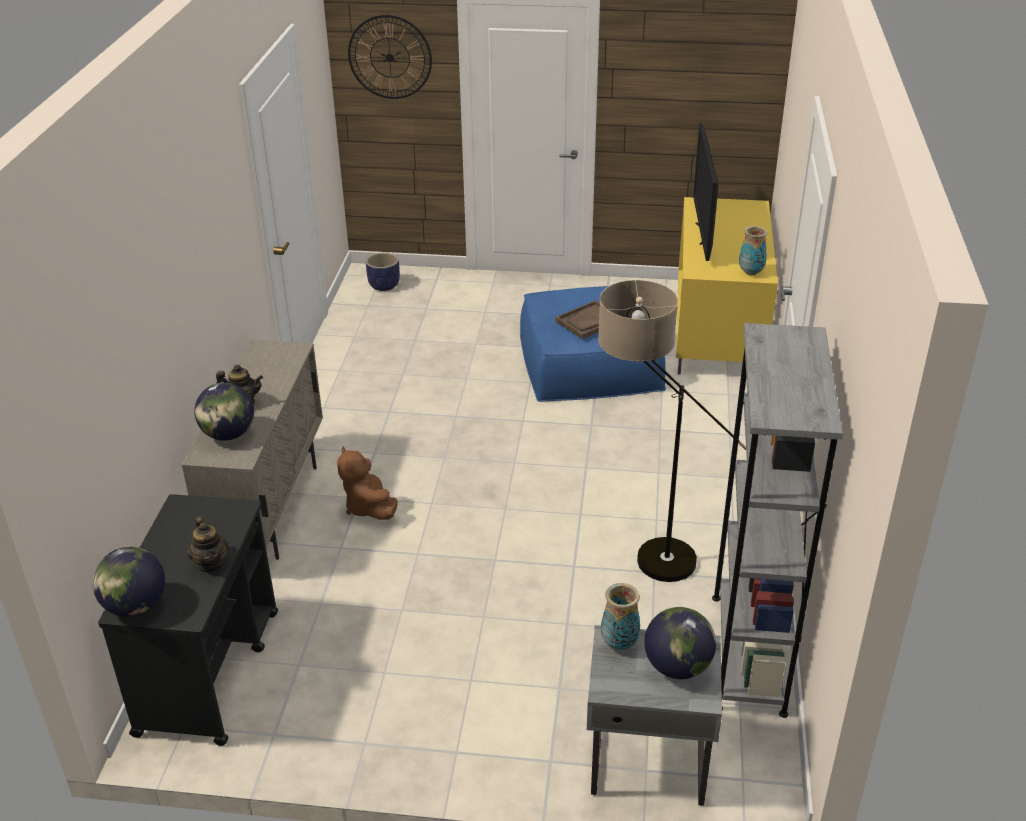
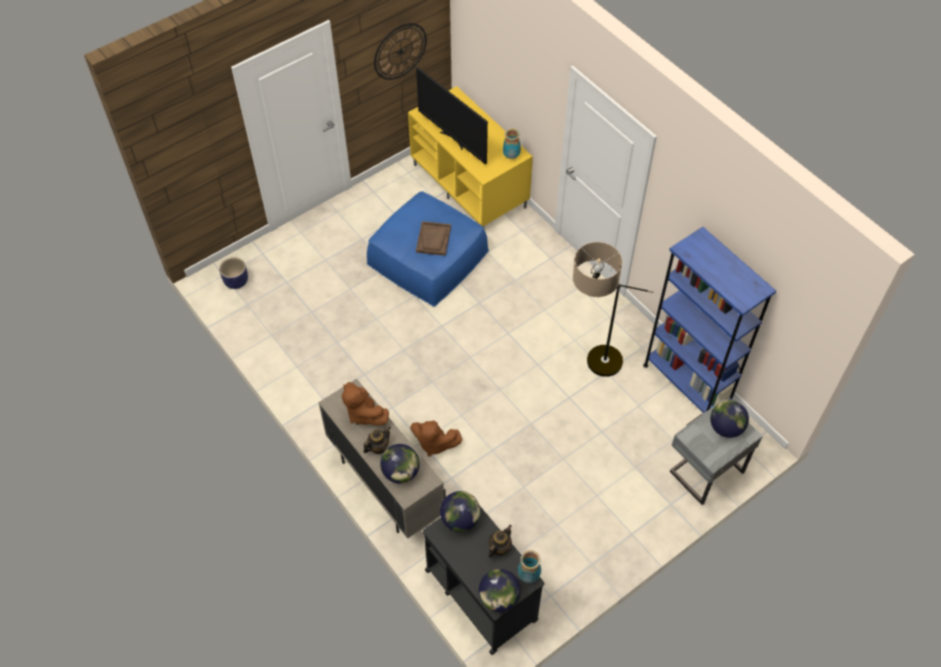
camera: 45 degrees left, 20 degrees up
(211, 563) = (499, 547): teapot -> teapot turned 75 degrees counterclockwise
(217, 512) = (460, 519): none -> globe
(275, 371) = (363, 413): none -> brown plush toy
(390, 57) = (191, 134): wall clock -> wall clock (400, 51)
(619, 644) = (694, 436): vase -> vase (528, 575)
(748, 653) = (686, 384): grey bookcase -> blue bookcase

